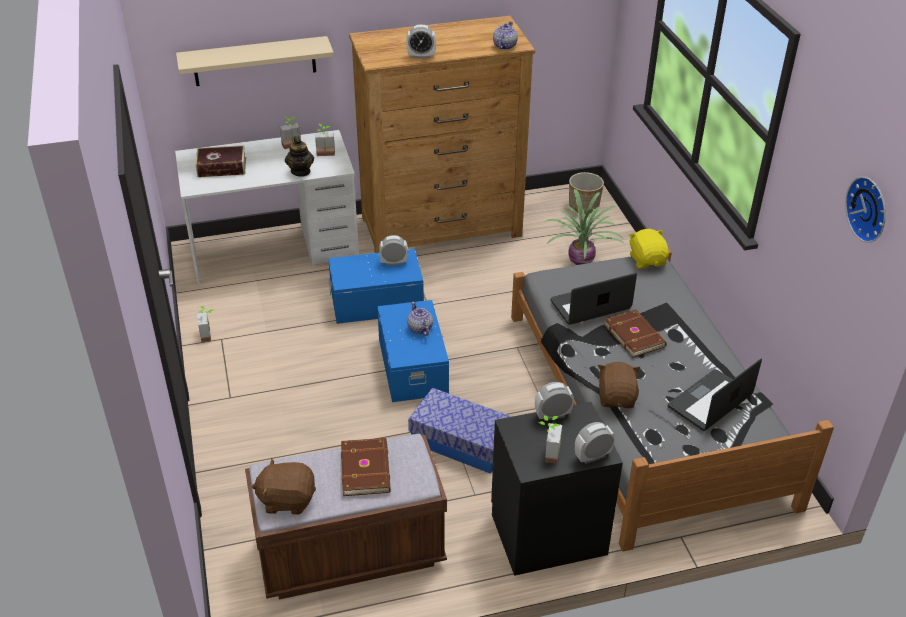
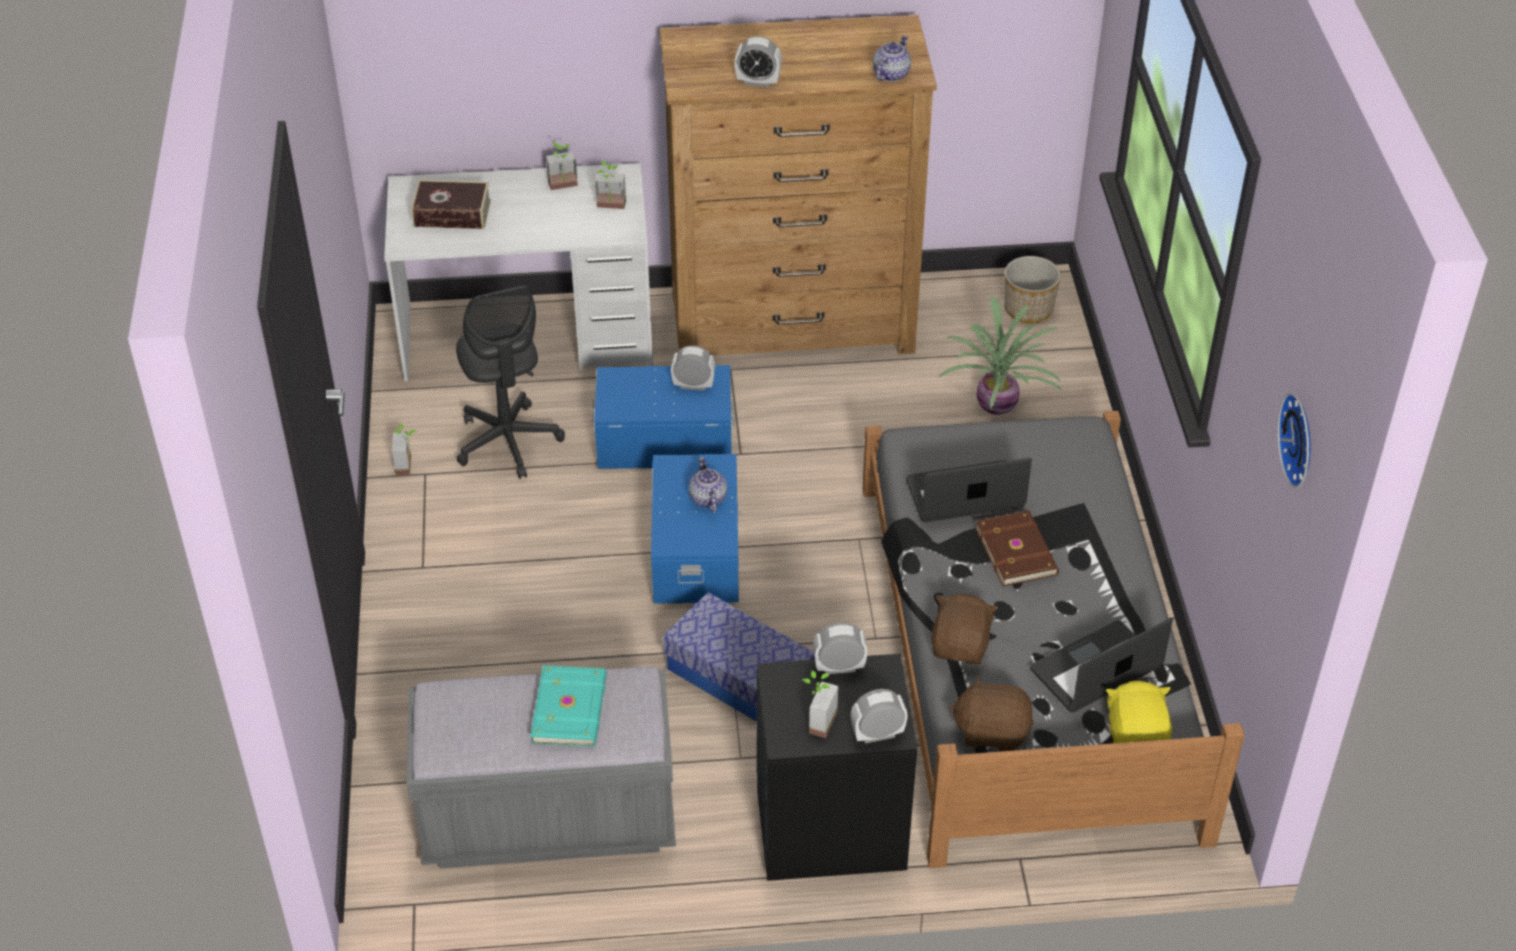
camera: 10 degrees right, 5 degrees up
(254, 61) = (514, 58): beige shelf -> none
(273, 314) = (508, 442): none -> grey office chair
(287, 499) = (456, 738): brown plush toy -> brown plush toy (991, 731)
(301, 171) = (567, 232): teapot -> none
(350, 552) = (549, 817): brown bench -> grey bench
(366, 469) = (571, 709): brown book -> turquoise book
(647, 260) = (1076, 429): yellow plush toy -> yellow plush toy (1136, 734)

